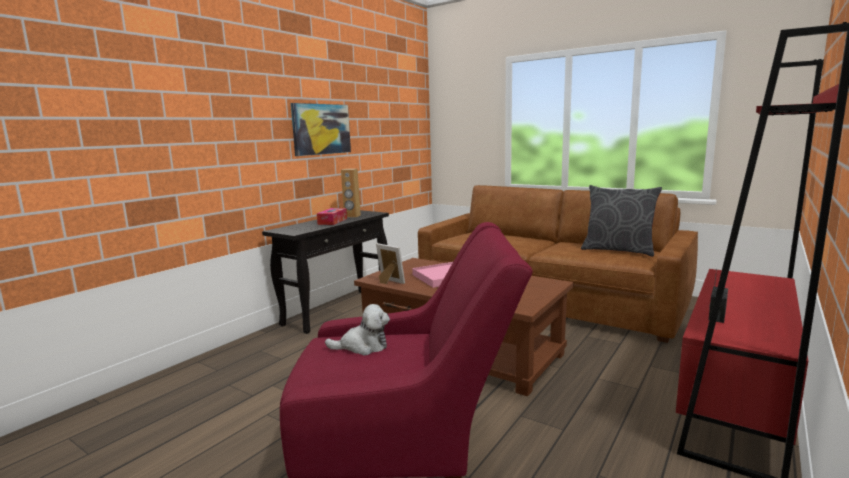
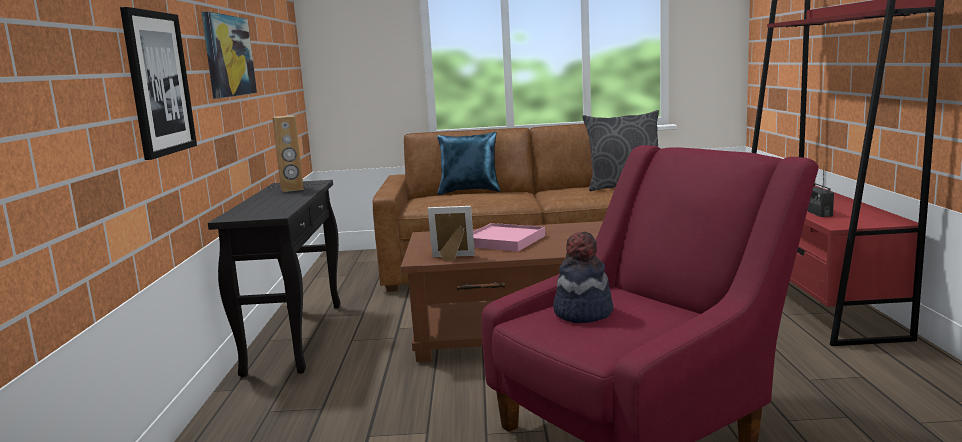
camera: 35 degrees left, 0 degrees up
(228, 148) = (158, 83): none -> picture
(332, 221) = (284, 198): tissue box -> none
(363, 346) = (582, 312): plush toy -> hat
(507, 234) = (470, 191): none -> blue pillow

